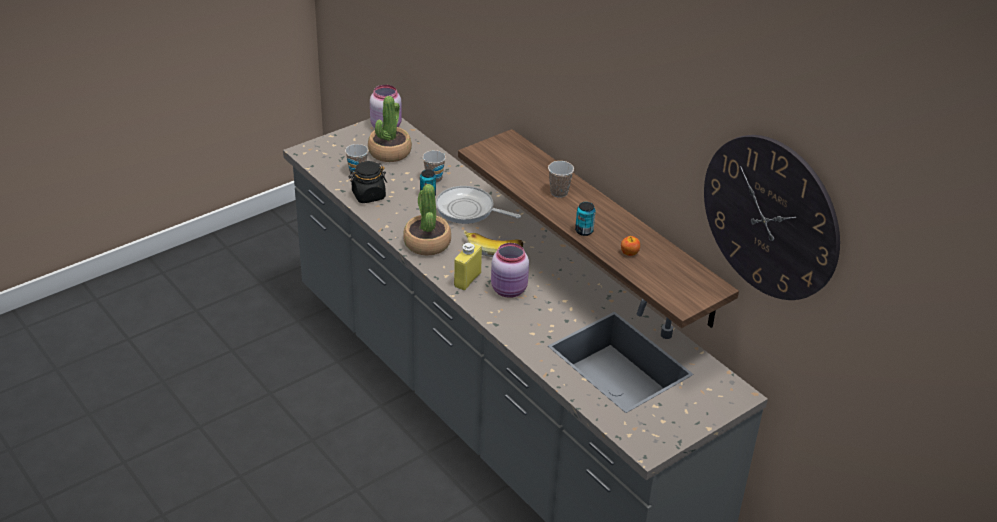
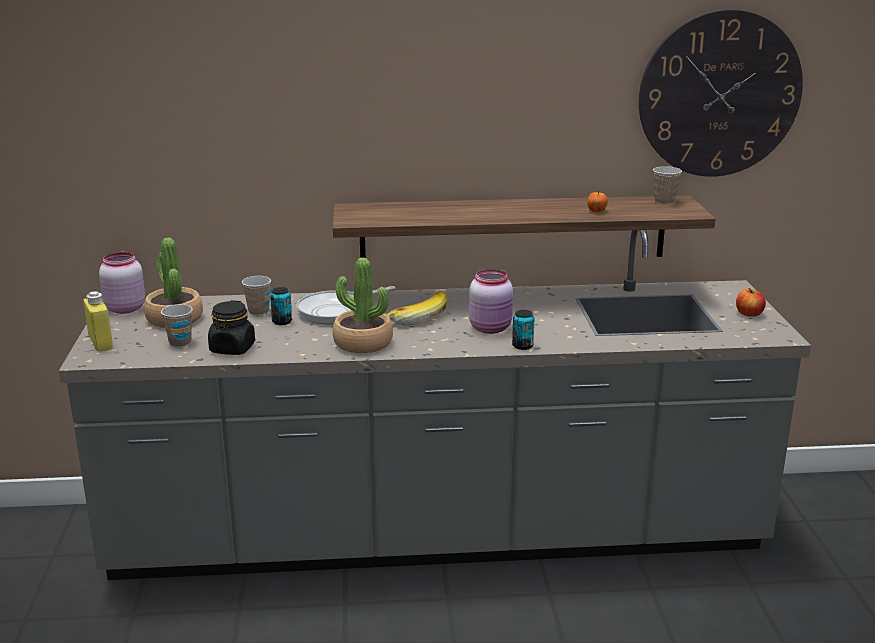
camera: 55 degrees left, 15 degrees down
(467, 280) = (450, 341): yellow bottle -> yellow bottle (100, 342)
(559, 192) = (469, 211): cup -> cup (664, 201)
(584, 231) = (543, 216): can -> can (522, 346)
(681, 419) = (749, 314): none -> apple

